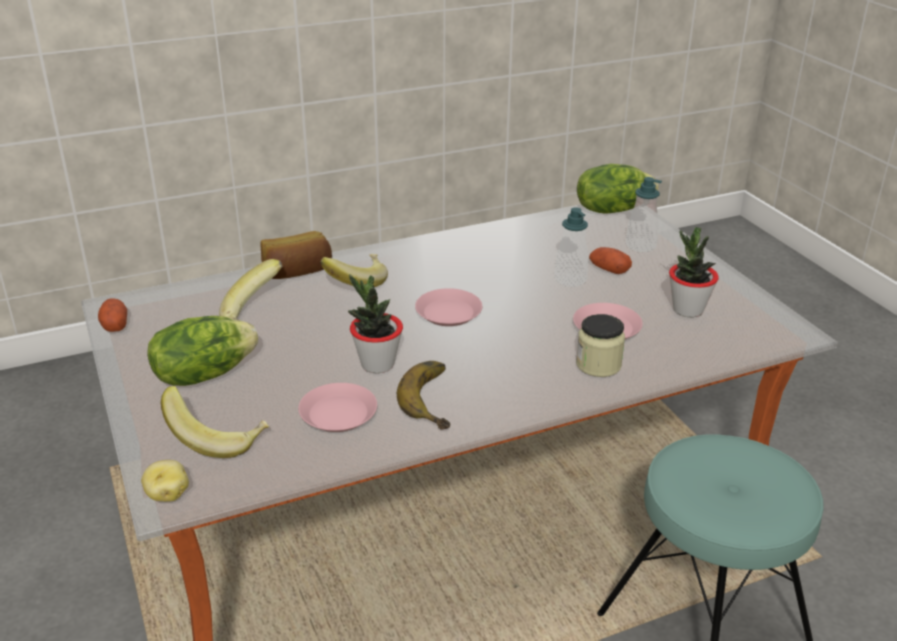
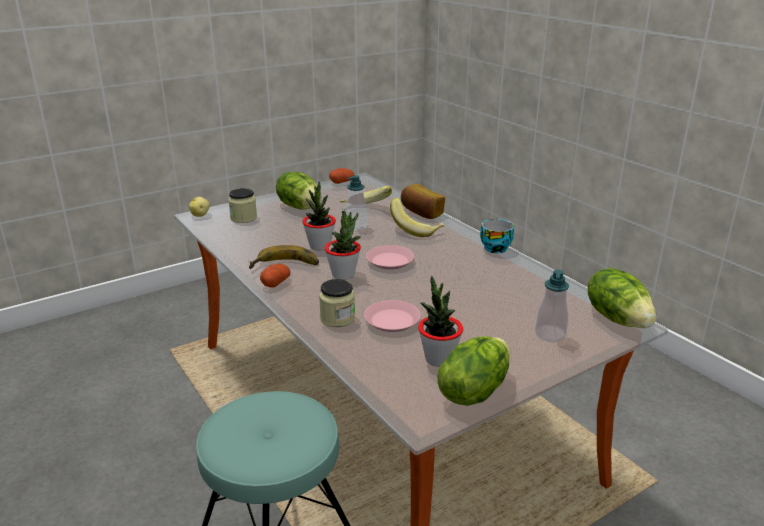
camera: 80 degrees right, 5 degrees down
(218, 438) = (243, 218): banana -> jar
(339, 413) = (267, 242): pink plate -> none
(434, 239) = (496, 247): none -> cup
(478, 351) = (343, 274): none -> potted plant
(570, 279) = (463, 303): soap dispenser -> soap dispenser (356, 226)
(609, 270) = (491, 319): potato -> potato (276, 283)
(742, 299) = (473, 391): none -> lettuce

